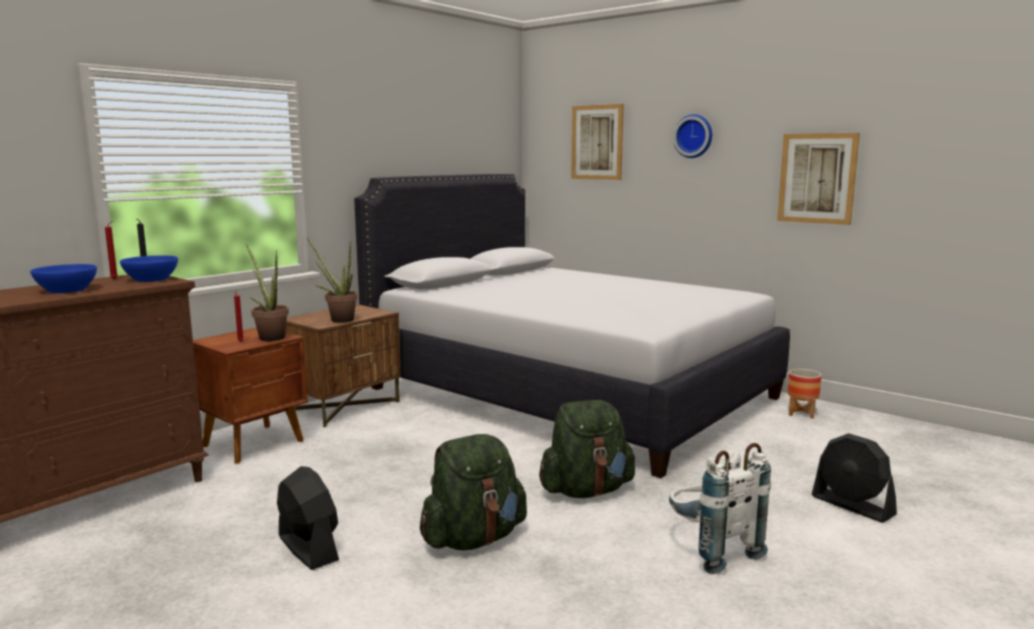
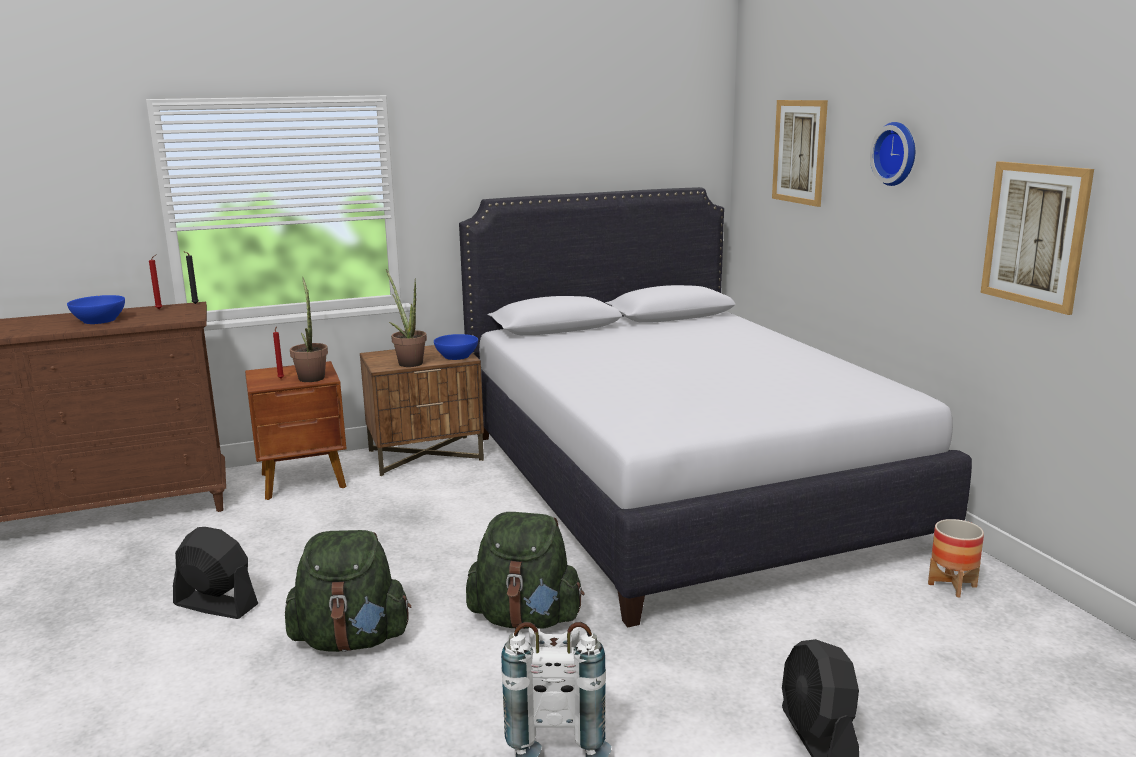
camera: 30 degrees right, 5 degrees up
(151, 279) = (182, 313): blue bowl -> blue bowl (457, 356)
(308, 548) = (215, 605): black fan -> black fan turned 60 degrees counterclockwise

